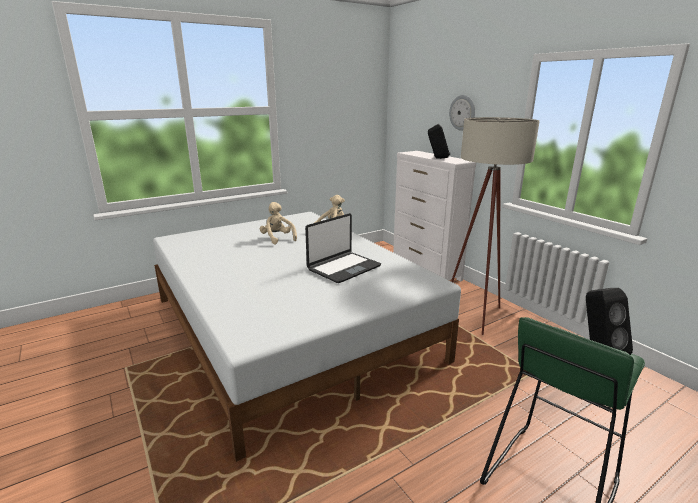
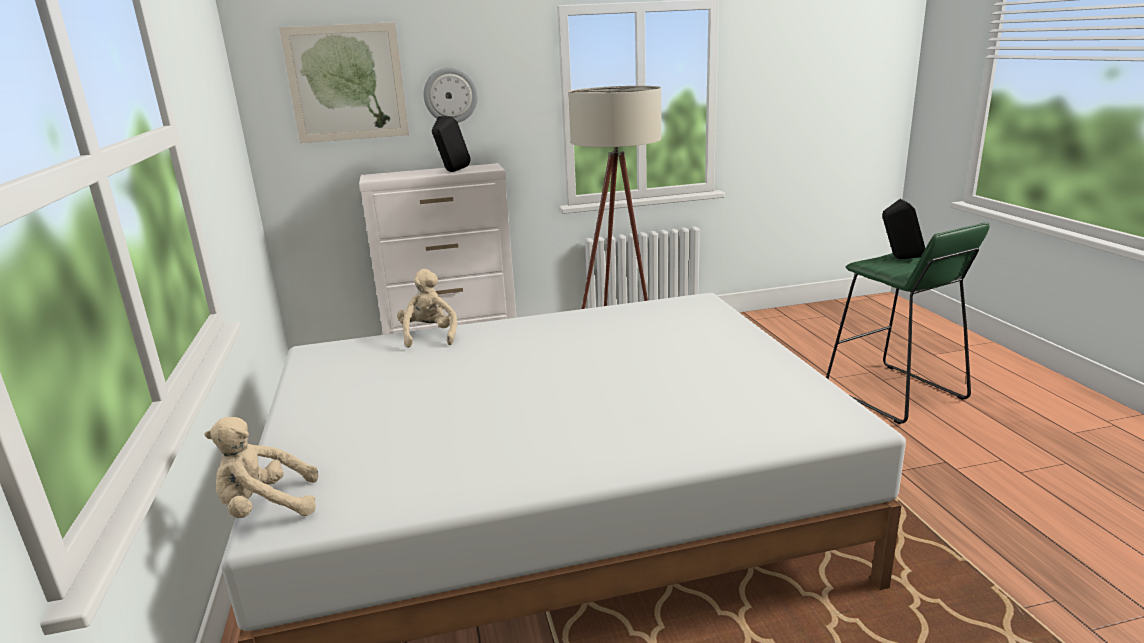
camera: 70 degrees left, 0 degrees up
(277, 238) = (435, 384): beige plush toy -> beige plush toy (266, 508)
(343, 268) = (622, 343): laptop -> none
(421, 99) = (347, 83): none -> picture

